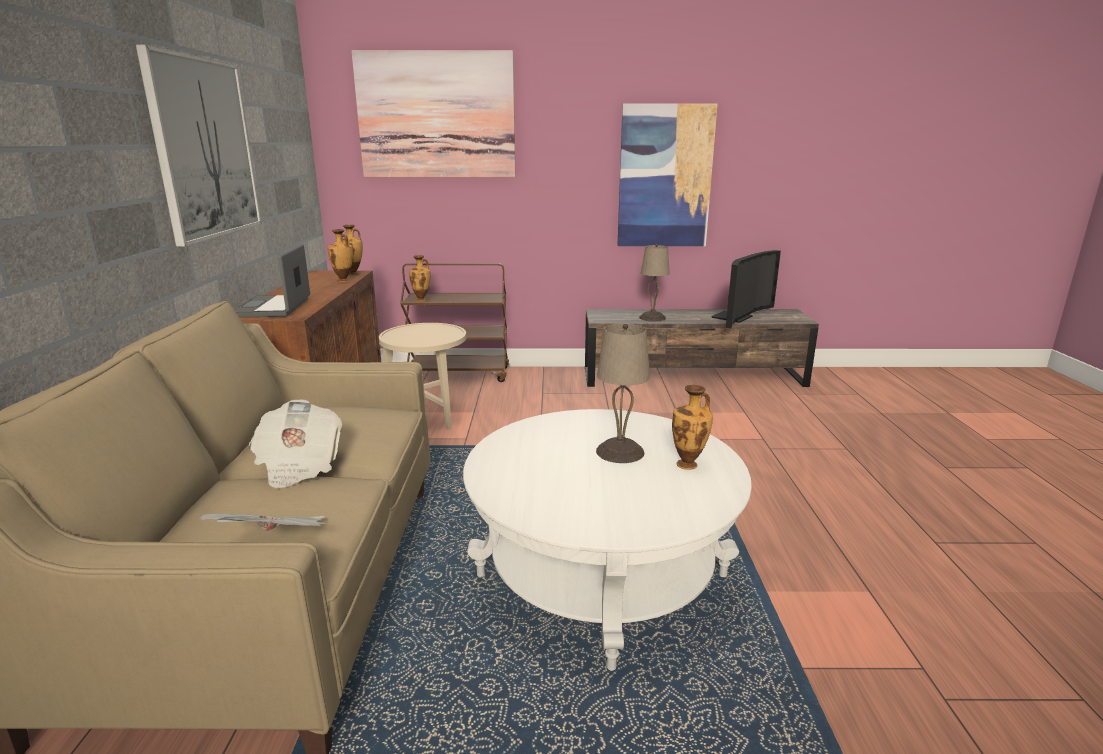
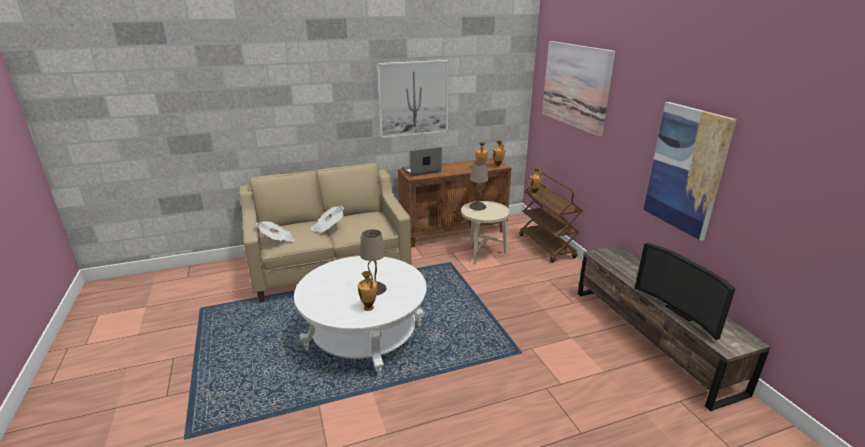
camera: 70 degrees right, 5 degrees up
(652, 317) = (629, 273): beige table lamp -> beige table lamp (478, 206)
(737, 318) = (682, 311): television -> television turned 45 degrees clockwise

